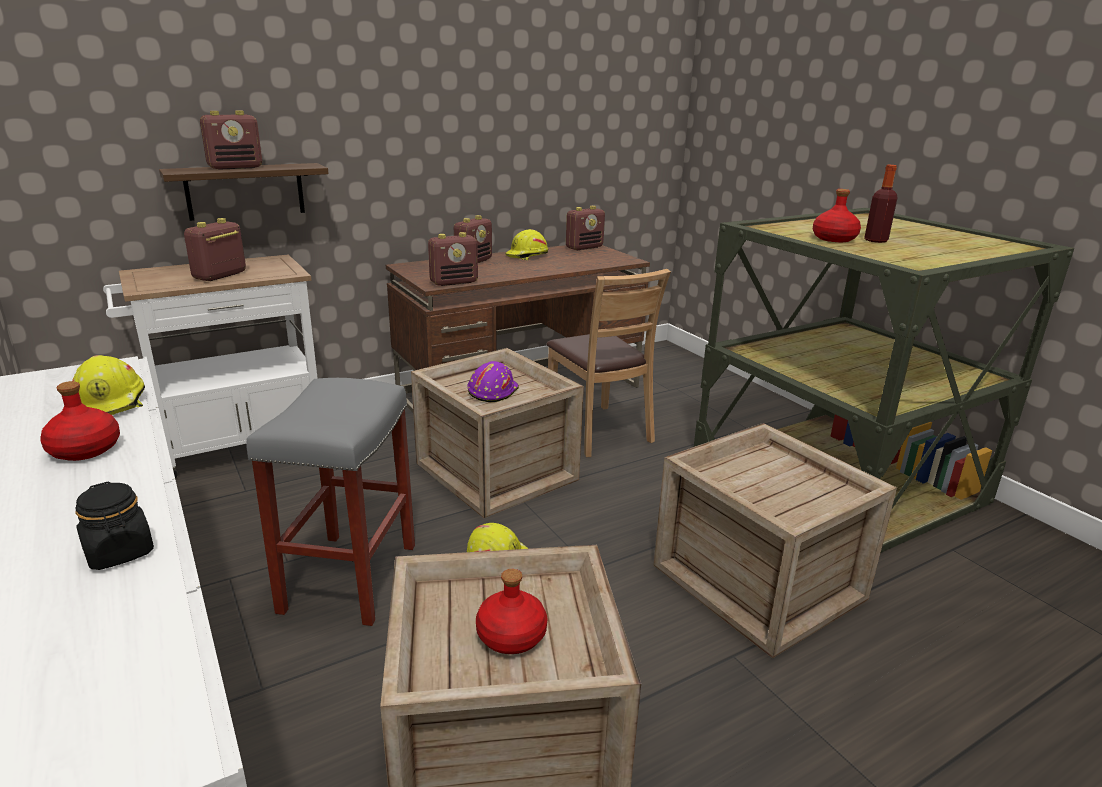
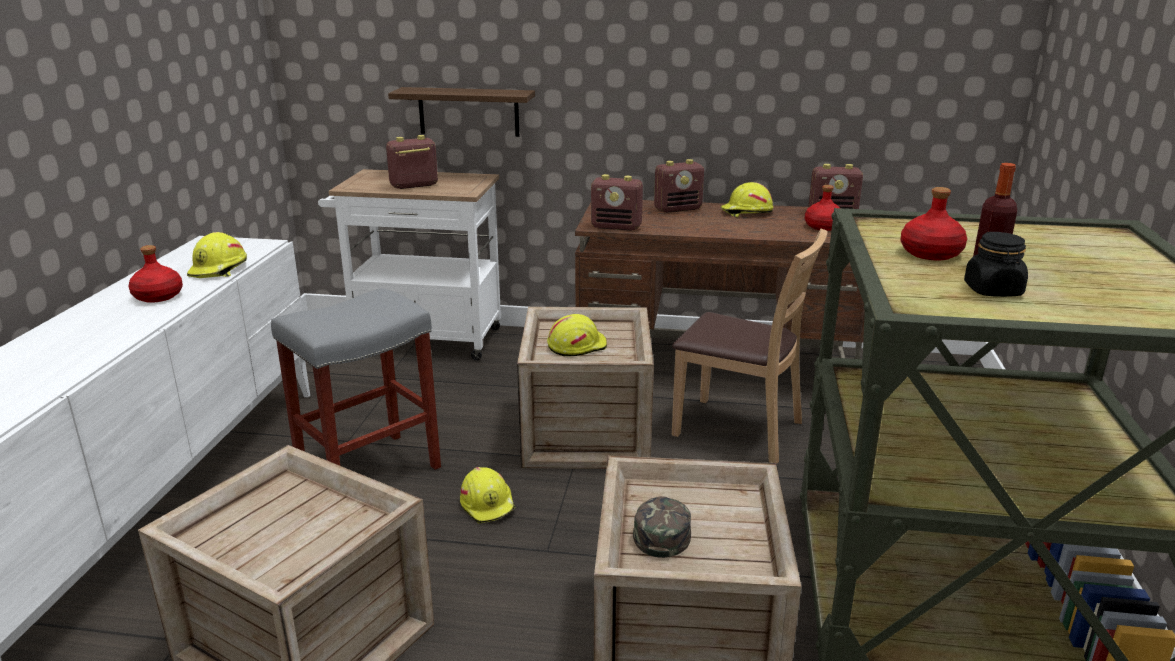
camera: 40 degrees right, 0 degrees up
(119, 552) = (71, 362): black jar -> black jar (993, 291)
(236, 167) = (455, 90): radio -> none
(492, 391) = (576, 346): purple hard hat -> yellow hard hat
(510, 636) = (279, 534): red bottle -> red bottle (822, 226)
(598, 431) = (739, 429): brown chair -> brown chair turned 75 degrees counterclockwise
(763, 492) = (662, 529): none -> green cap

